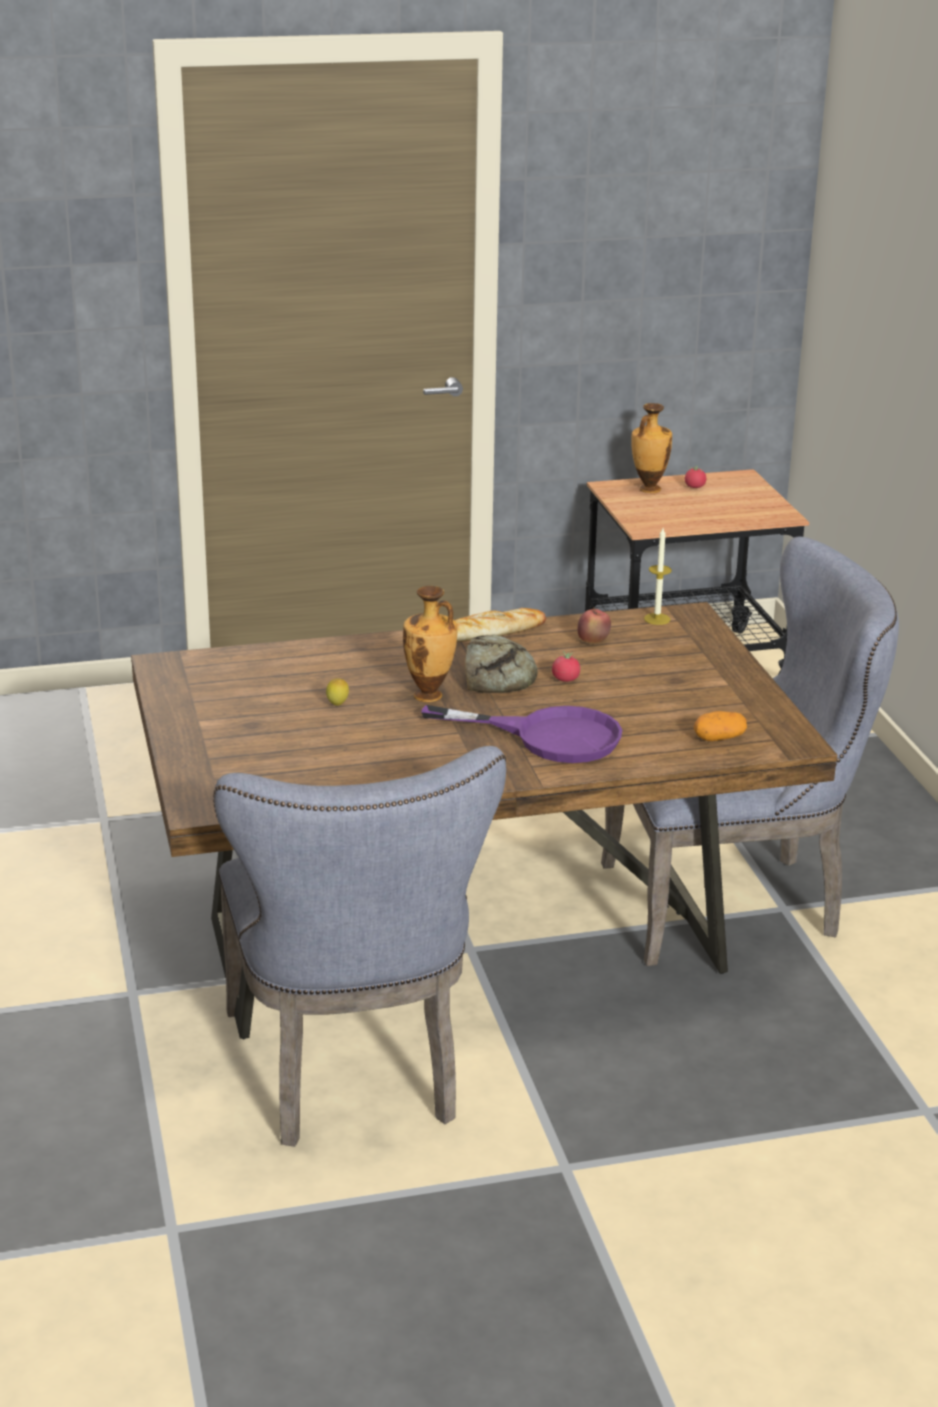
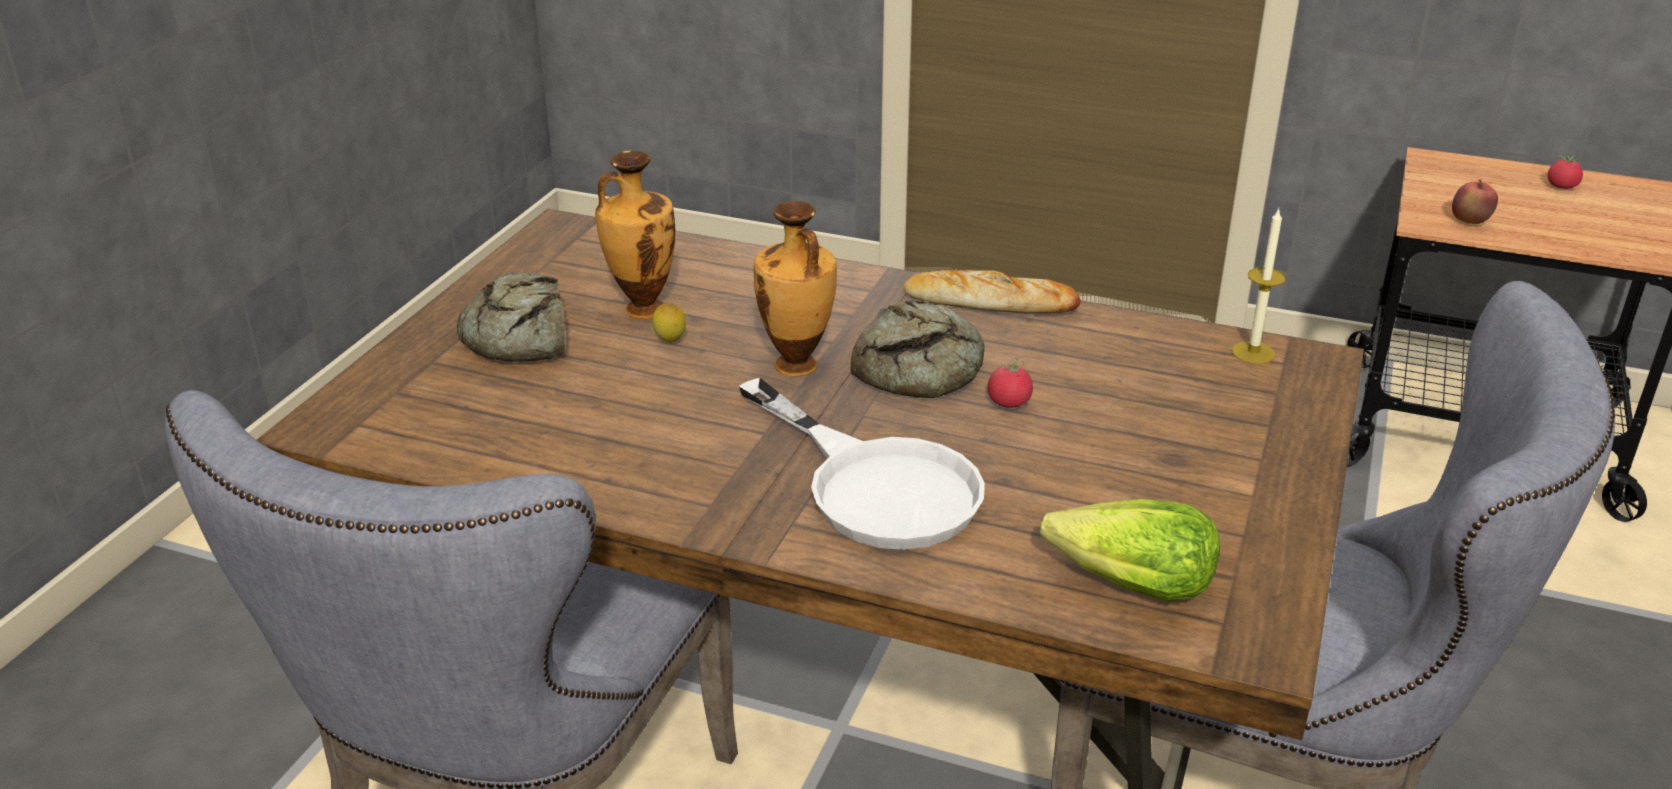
camera: 35 degrees right, 5 degrees up
(239, 729) = (519, 335): none -> bread
(548, 736) = (875, 484): purple frying pan -> white frying pan
(593, 642) = (1116, 359): apple -> apple (1469, 222)
(648, 489) = (1487, 175): vase -> vase (642, 309)
(719, 738) = (1132, 585): potato -> lettuce

